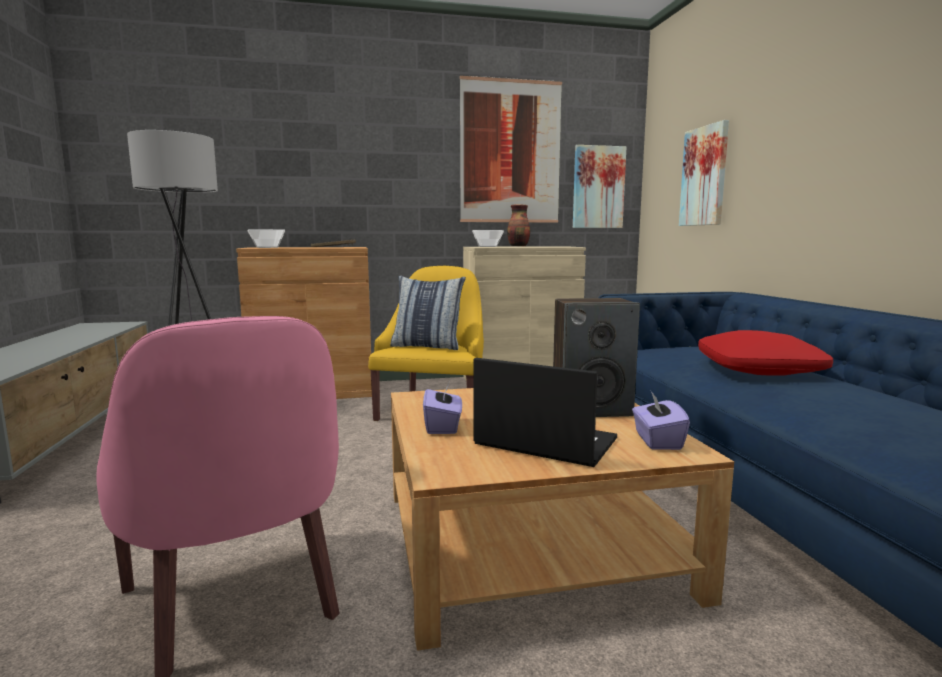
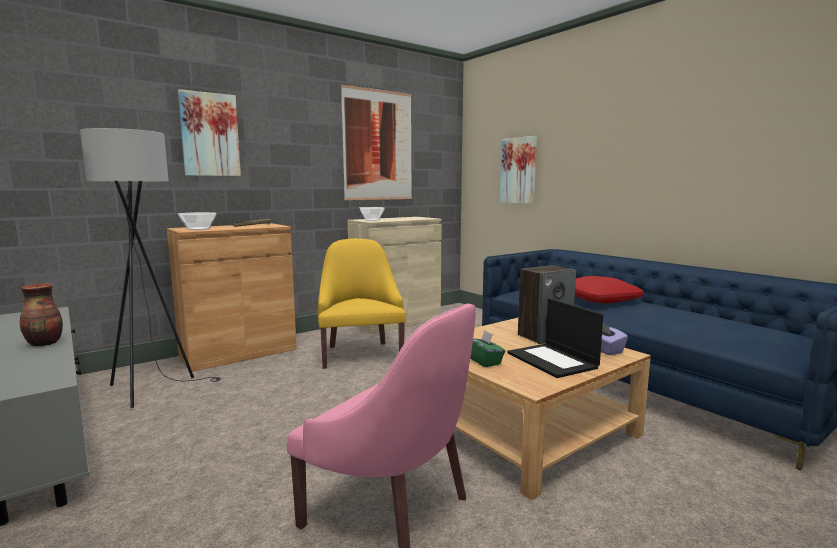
camera: 25 degrees left, 0 degrees up
(427, 346) = (360, 304): pillow -> none
(443, 426) = (484, 361): purple tissue box -> green tissue box
(518, 246) = (389, 218): vase -> vase (44, 343)
(543, 442) = (553, 360): laptop -> laptop turned 120 degrees counterclockwise
(598, 187) = (436, 172): picture -> picture (210, 135)

